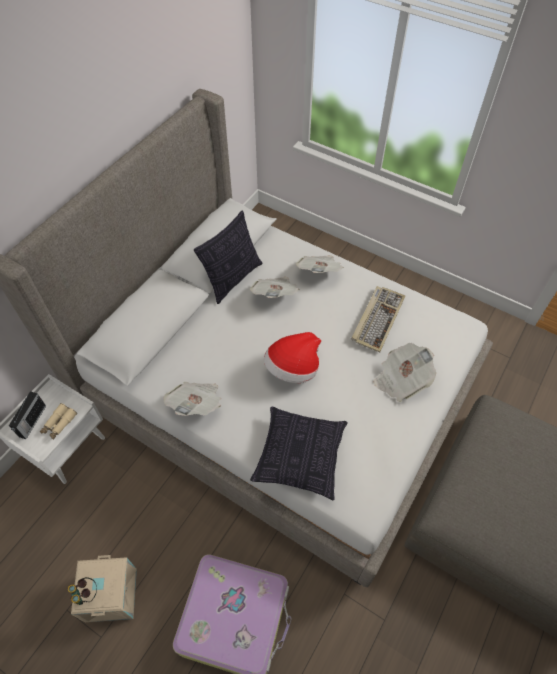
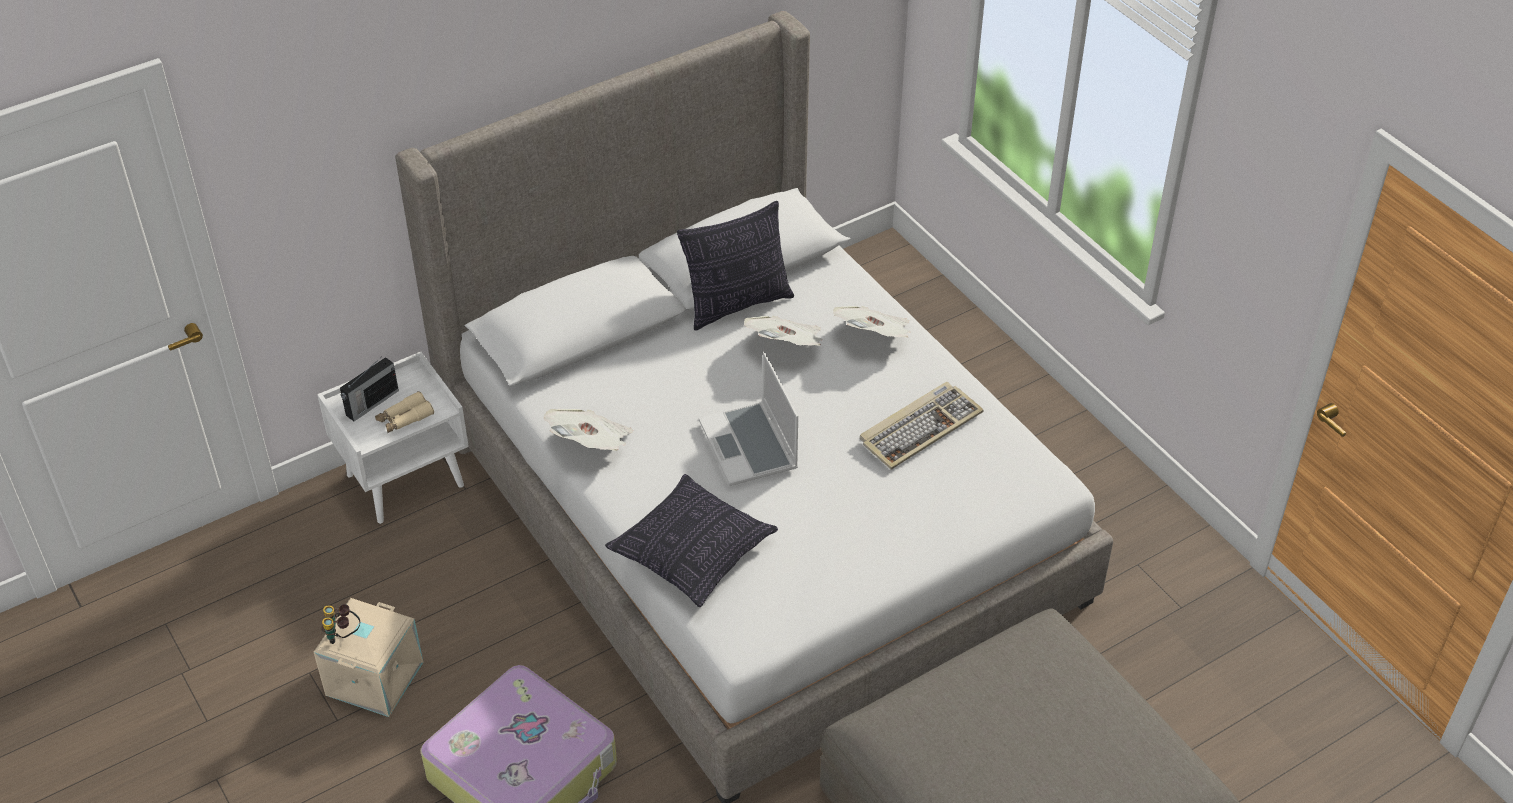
camera: 25 degrees right, 10 degrees down
(293, 368) = (750, 446): hat -> laptop
(401, 379) = (900, 515): newspaper -> none

